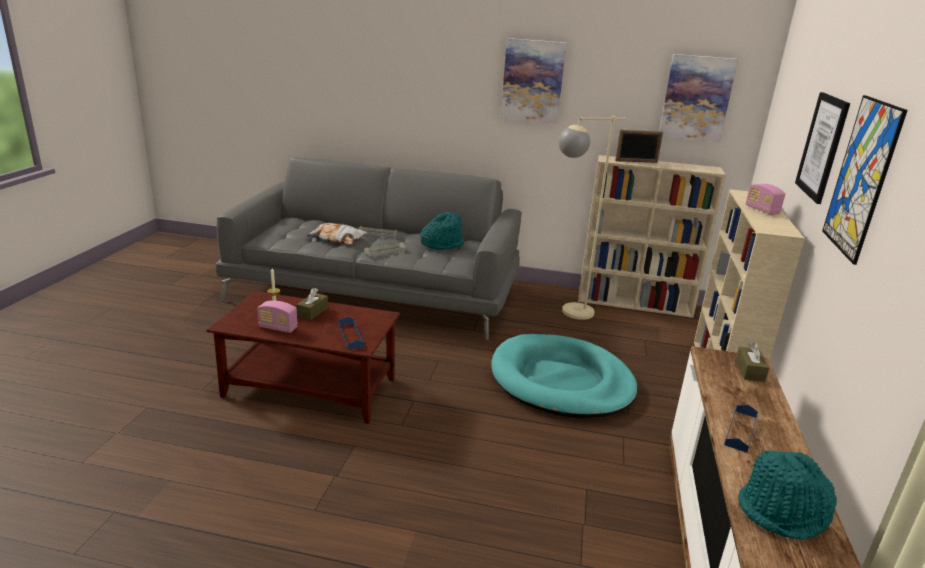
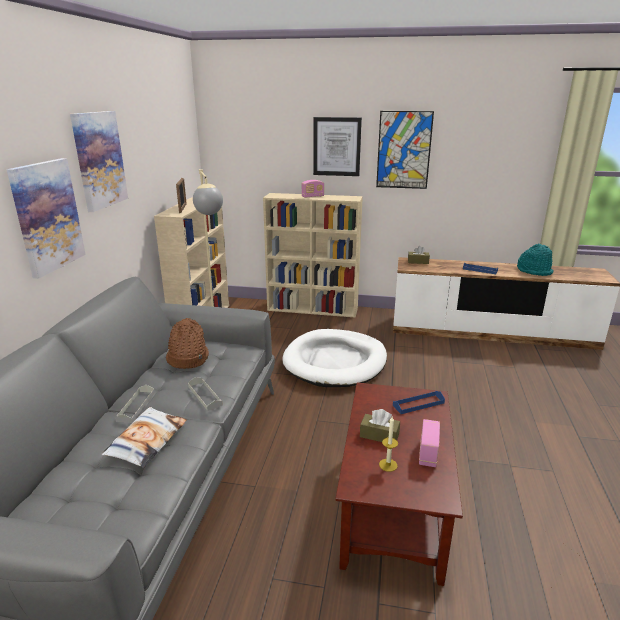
camera: 90 degrees left, 0 degrees up
(442, 244) = (187, 358): turquoise hat -> brown hat
(561, 381) = (335, 362): turquoise dog bed -> white dog bed
(696, 98) = (177, 145): picture -> picture (47, 216)

